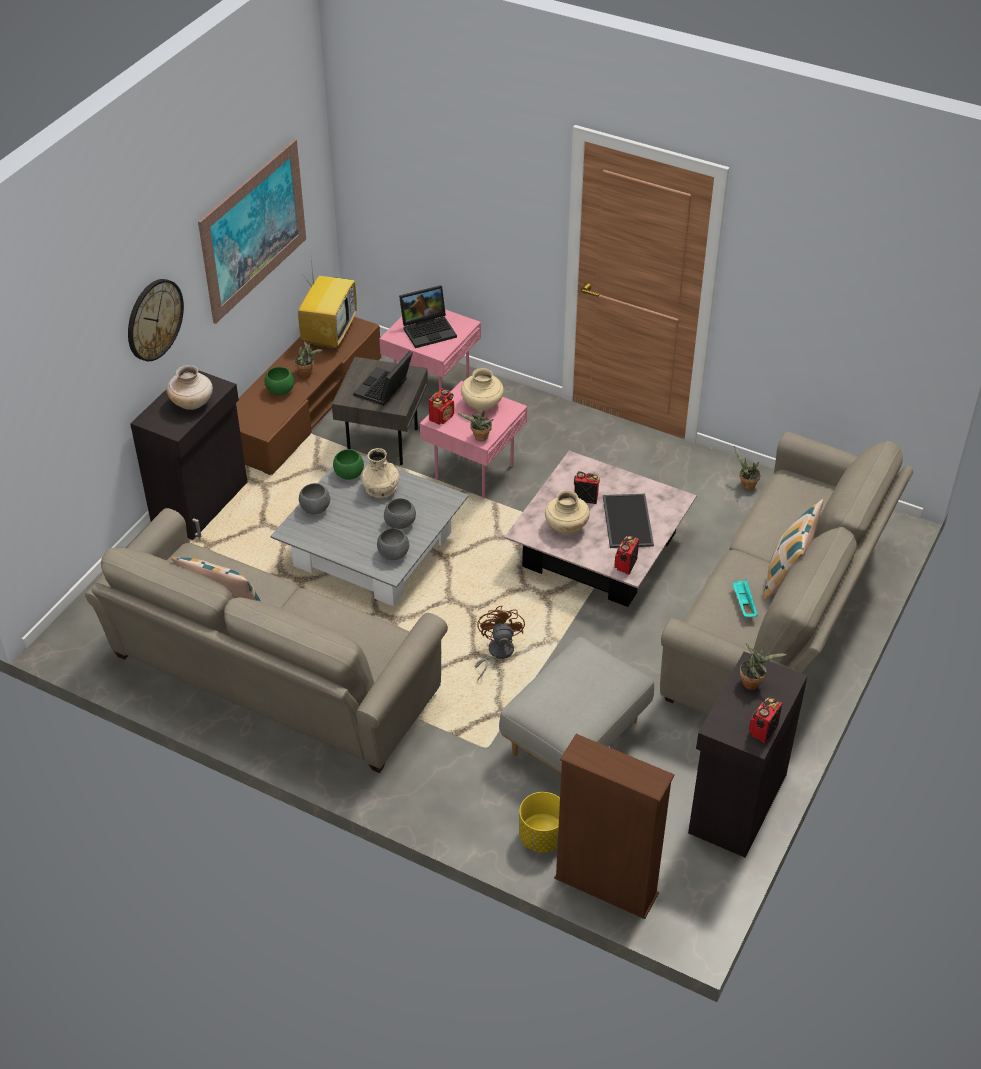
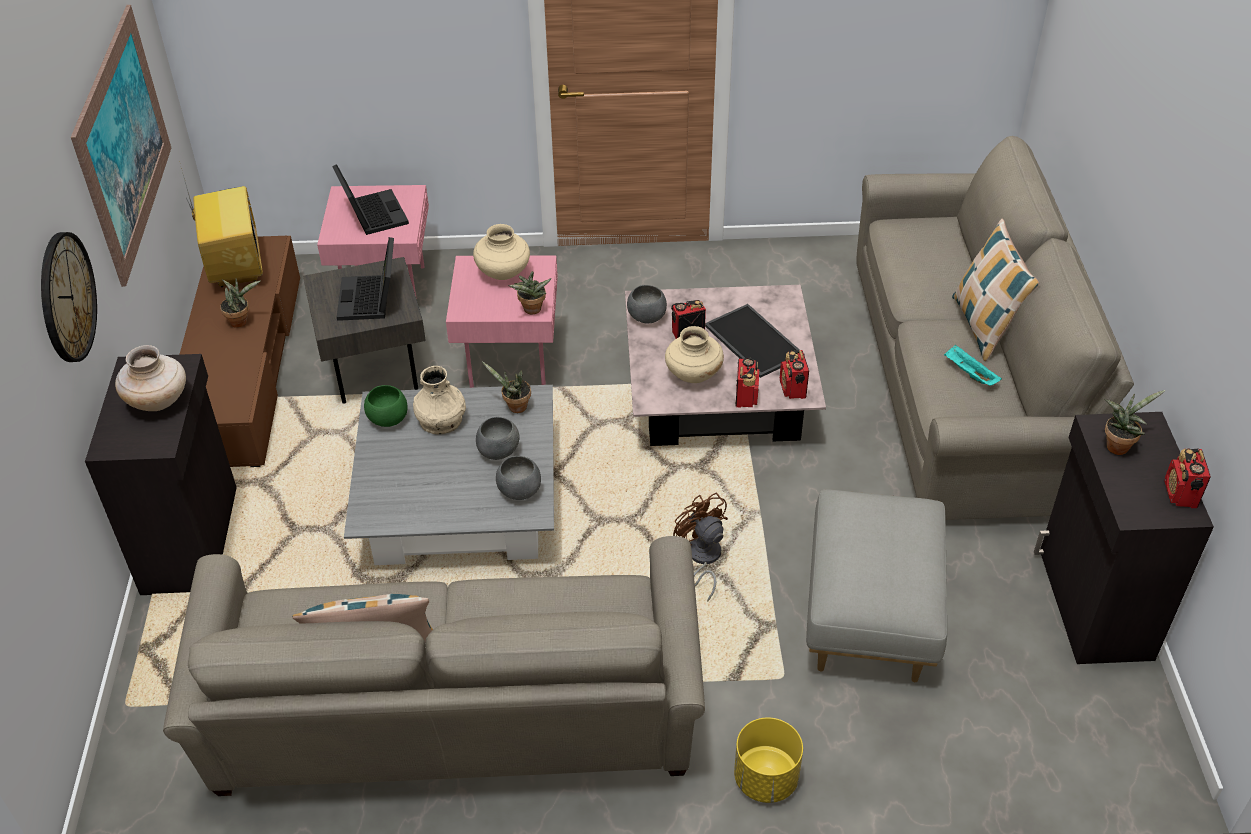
camera: 30 degrees left, 0 degrees up
(280, 390) = (221, 354): green bowl -> none
(315, 508) = (377, 477): grey bowl -> grey bowl (647, 317)
(429, 329) = (371, 214): laptop -> laptop turned 60 degrees counterclockwise
(442, 417) = (467, 304): radio -> radio (746, 396)
(541, 837) = (932, 754): yellow planter -> yellow planter (765, 779)
(606, 886) = (1049, 775): brown bookcase -> none
(746, 485) = (809, 262): potted plant -> potted plant (514, 407)

